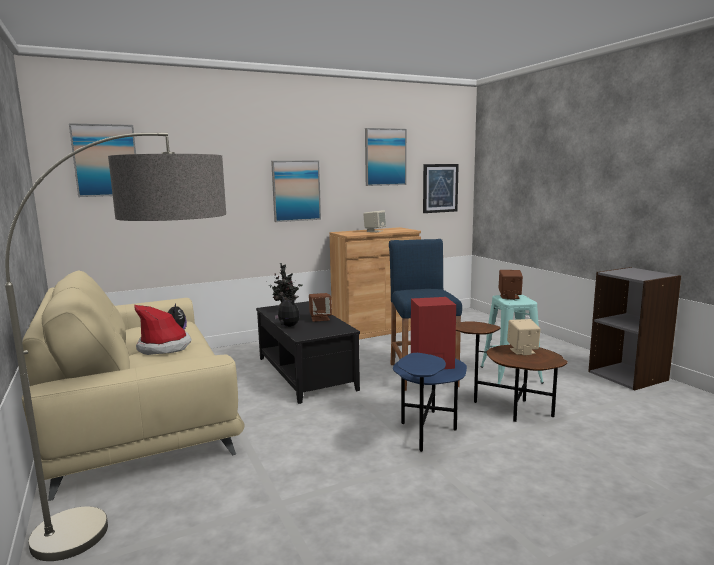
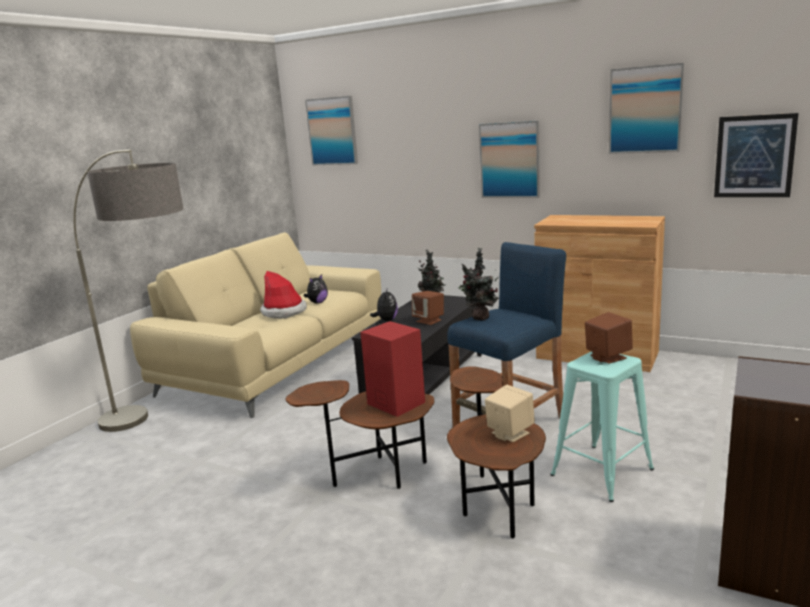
camera: 55 degrees right, 5 degrees up
(374, 231) = (597, 220): beige speaker -> none
(415, 294) = (480, 318): none -> potted plant
(427, 432) = (375, 475): blue side table -> brown side table

